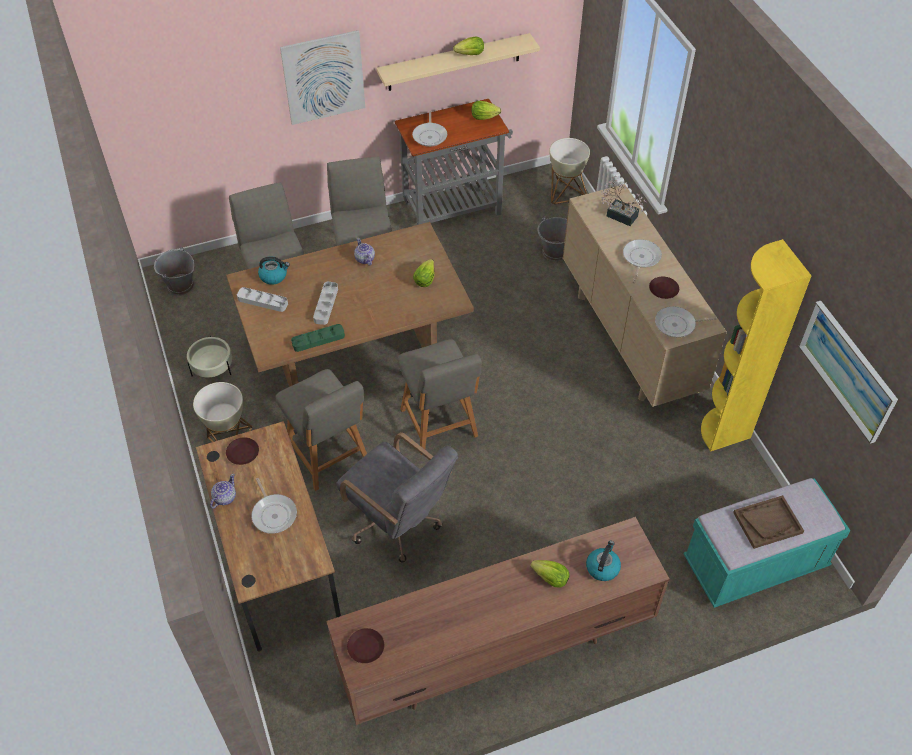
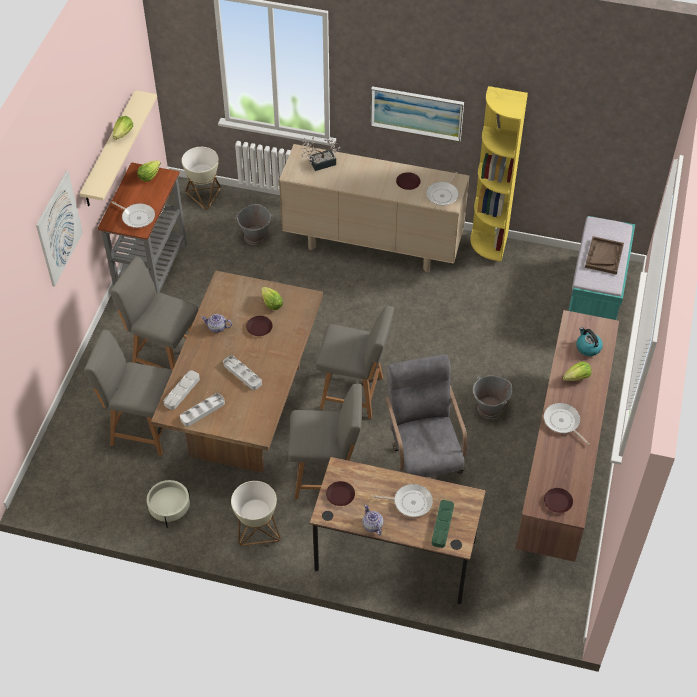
camera: 55 degrees left, 0 degrees up
(180, 286) = (58, 490): grey bucket -> grey bucket (490, 409)
(274, 276) = (182, 391): kettle -> grey tray
(318, 340) = (273, 396): green tray -> green tray (442, 525)
(389, 287) = (259, 327): none -> brown plate
(399, 527) = (422, 465): grey office chair -> grey office chair turned 90 degrees counterclockwise
(640, 258) = (370, 177): frying pan -> frying pan (563, 422)
(847, 370) = (586, 130): picture -> picture (416, 113)

